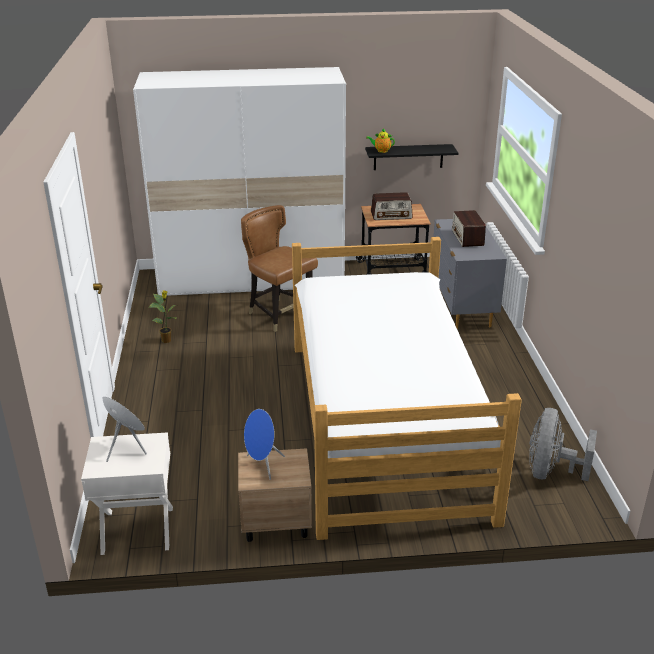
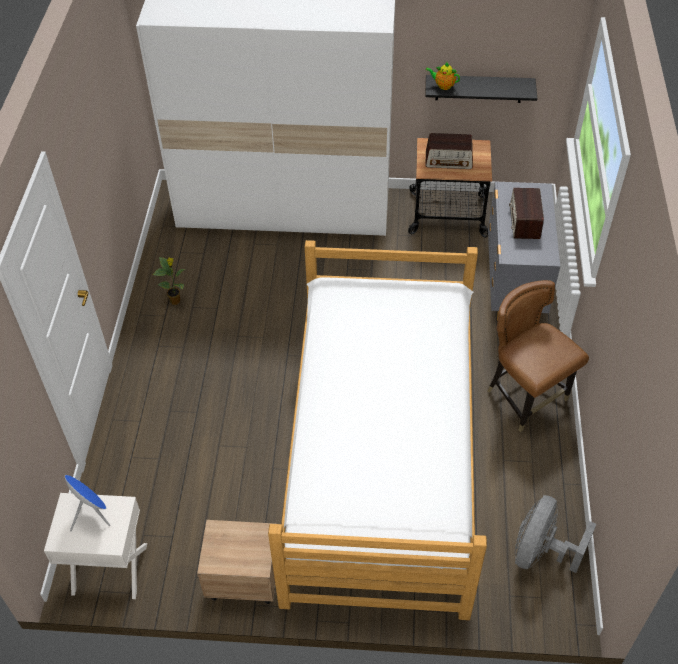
camera: 10 degrees right, 20 degrees up
(263, 465) = (227, 542): blue speaker -> none
(279, 314) = (304, 273): brown chair -> brown chair (525, 397)

